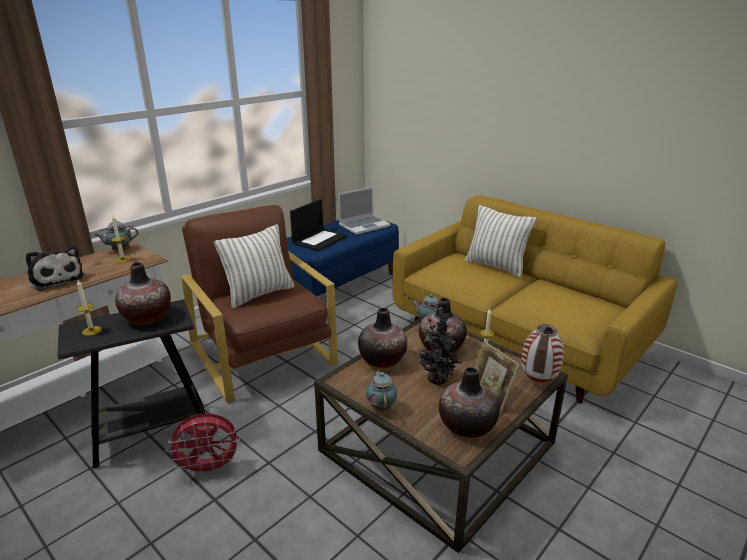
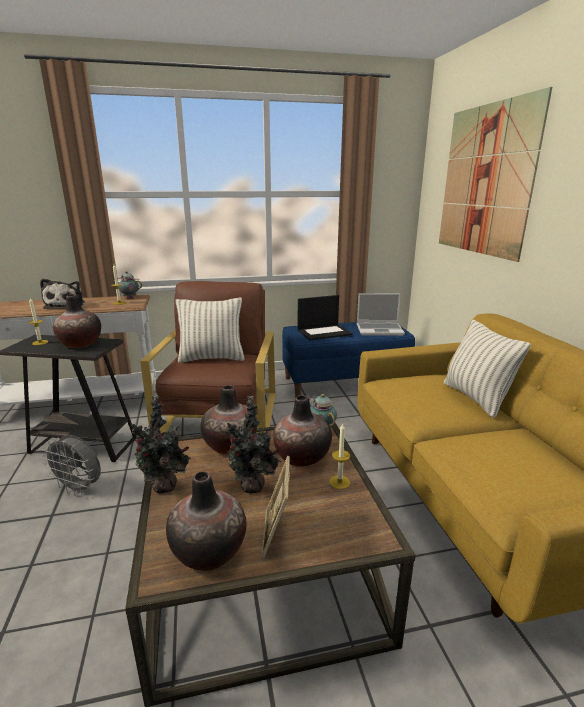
camera: 35 degrees right, 5 degrees down
(209, 468) = (79, 489): red fan -> grey fan
(381, 407) = (164, 488): teapot -> potted plant
(446, 82) = (484, 181): none -> picture
(537, 380) = (361, 542): vase -> none

